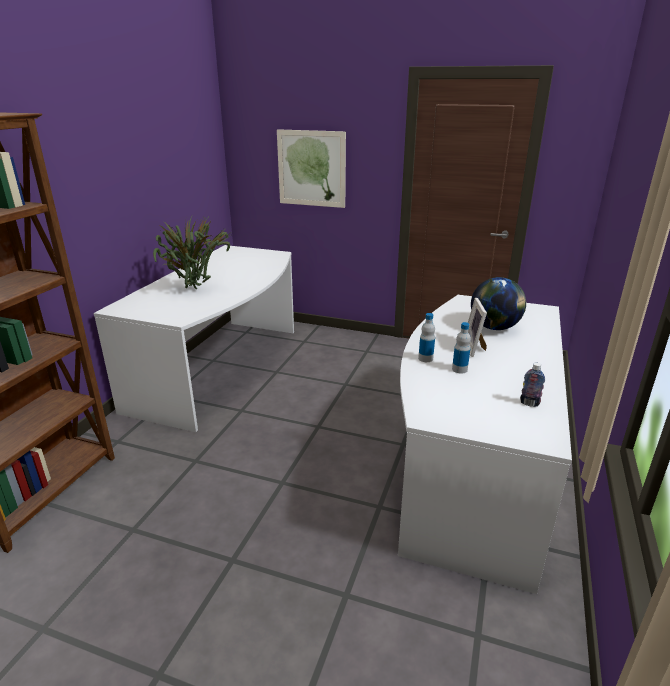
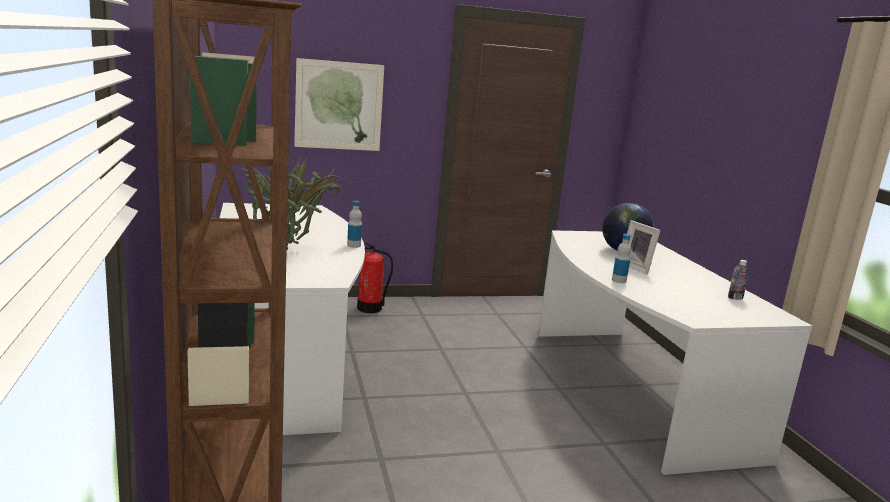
camera: 35 degrees left, 10 degrees down
(331, 339) = (369, 308): none -> fire extinguisher
(459, 369) = (655, 284): bottle -> bottle (354, 245)

